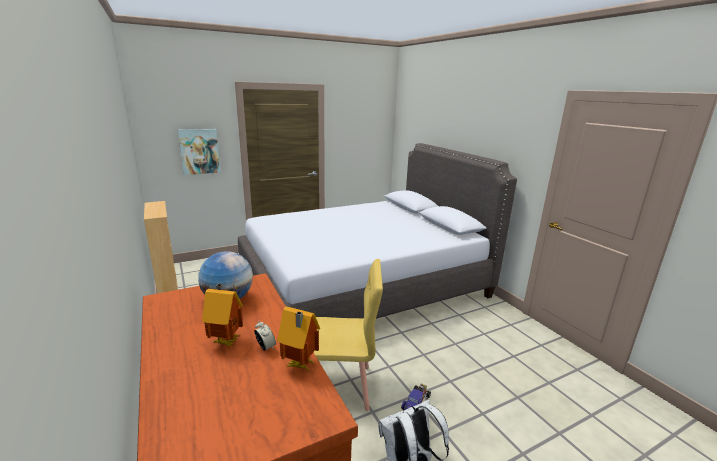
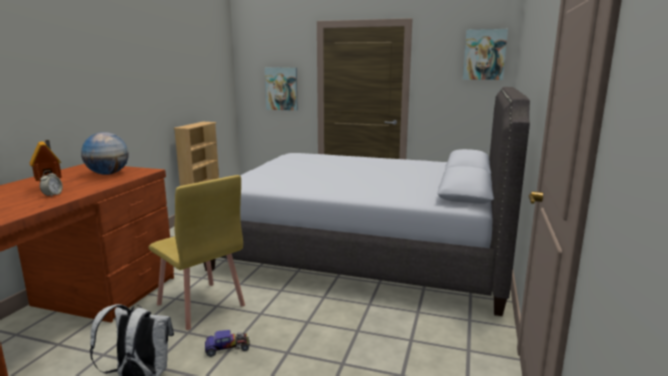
camera: 45 degrees right, 5 degrees down
(299, 365) = (37, 206): toy house -> none
(376, 115) = (484, 54): none -> picture

